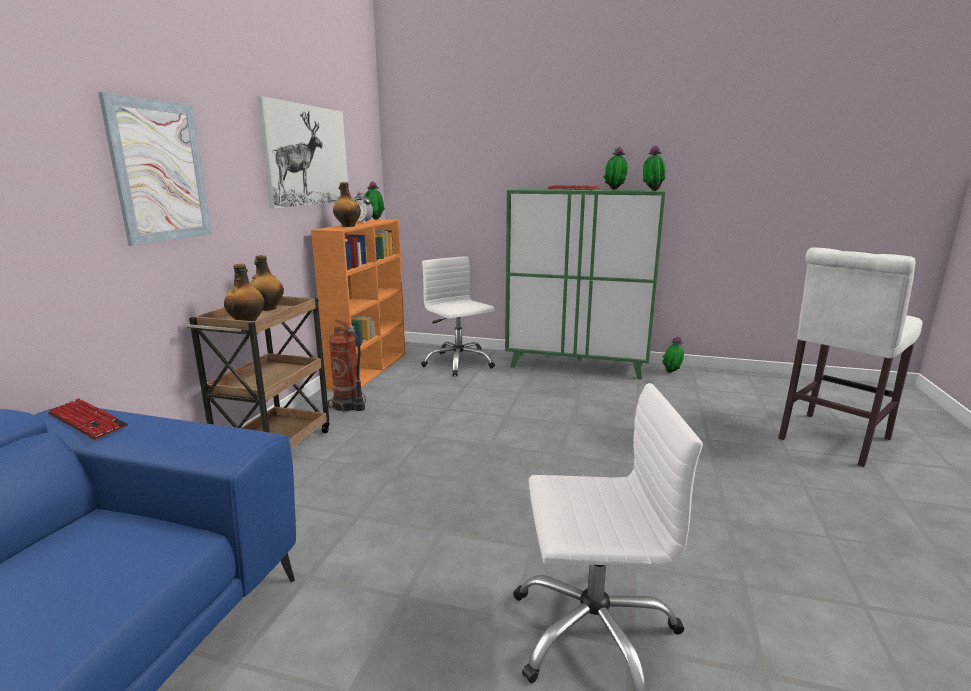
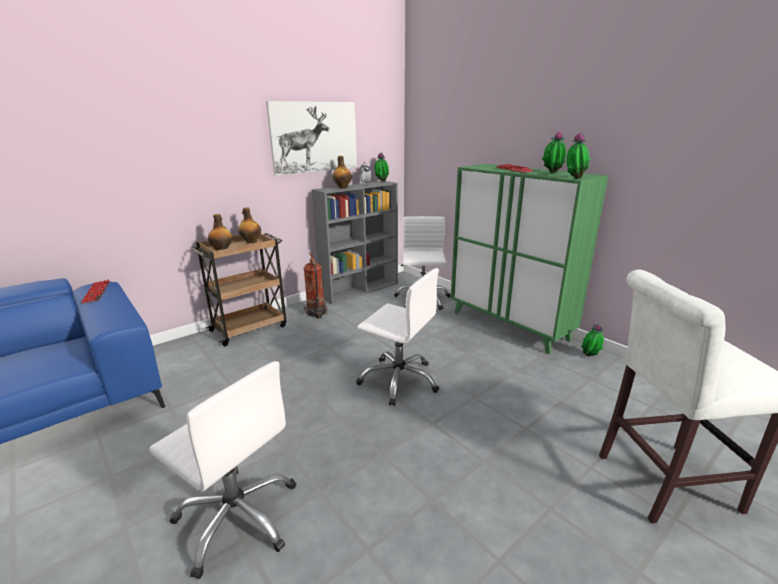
camera: 35 degrees right, 5 degrees up
(160, 172) = (181, 156): picture -> none
(369, 369) = (360, 290): orange bookcase -> grey bookcase
(550, 440) = (399, 380): none -> white office chair

